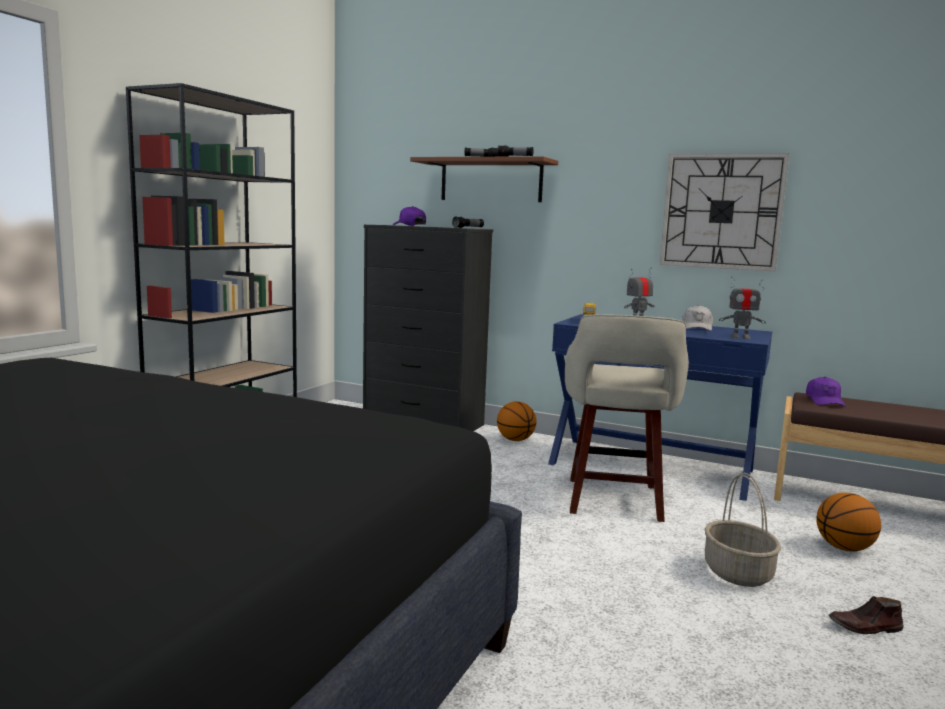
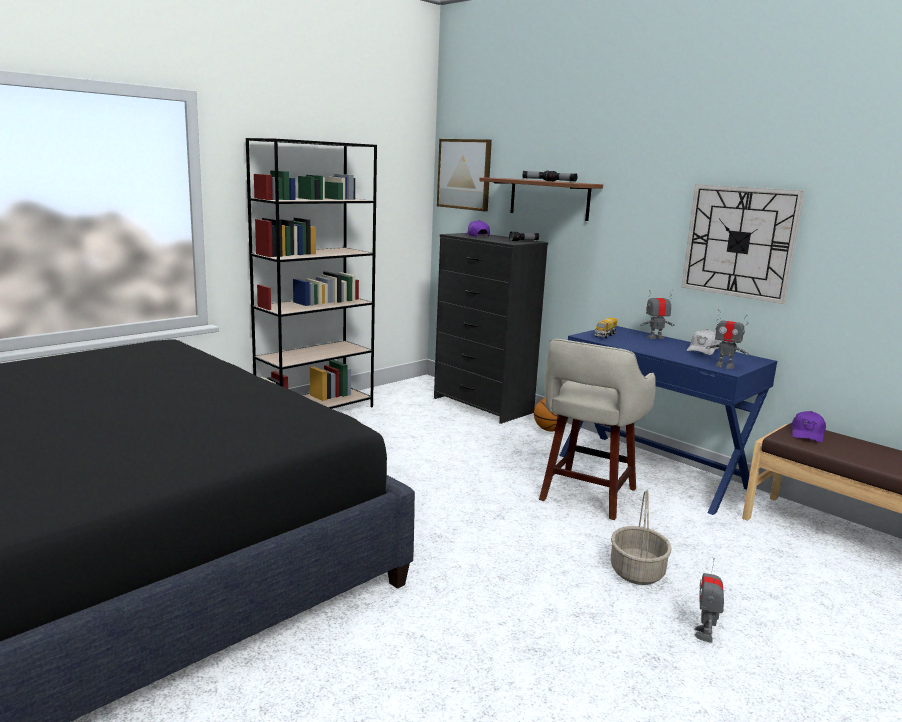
camera: 20 degrees right, 5 degrees up
(377, 159) = (464, 174): none -> picture
(844, 548) = (763, 571): basketball -> none
(865, 627) = (705, 634): brown shoe -> toy robot

